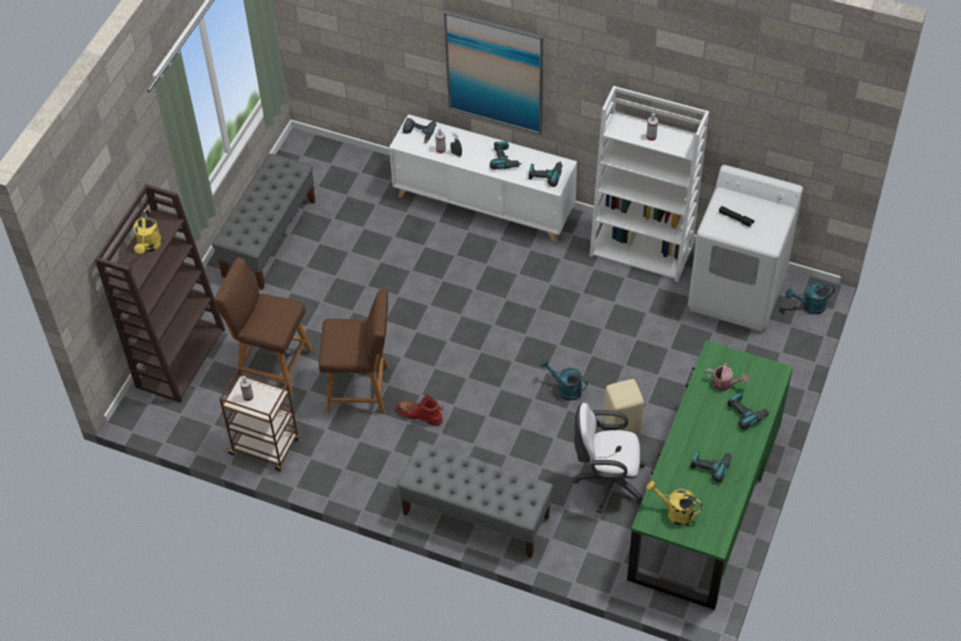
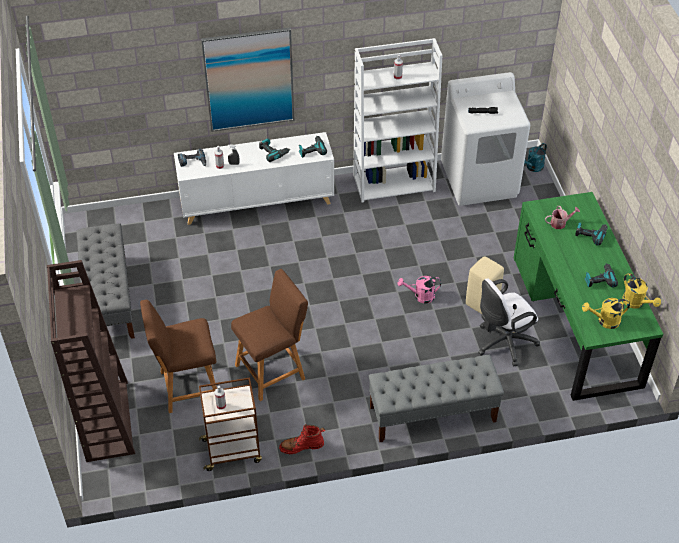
camera: 35 degrees left, 5 degrees down
(149, 246) = (76, 317): yellow watering can -> yellow watering can (636, 303)
(420, 415) = (332, 366): red boot -> red boot (301, 446)
(565, 389) = (420, 296): turquoise watering can -> pink watering can

